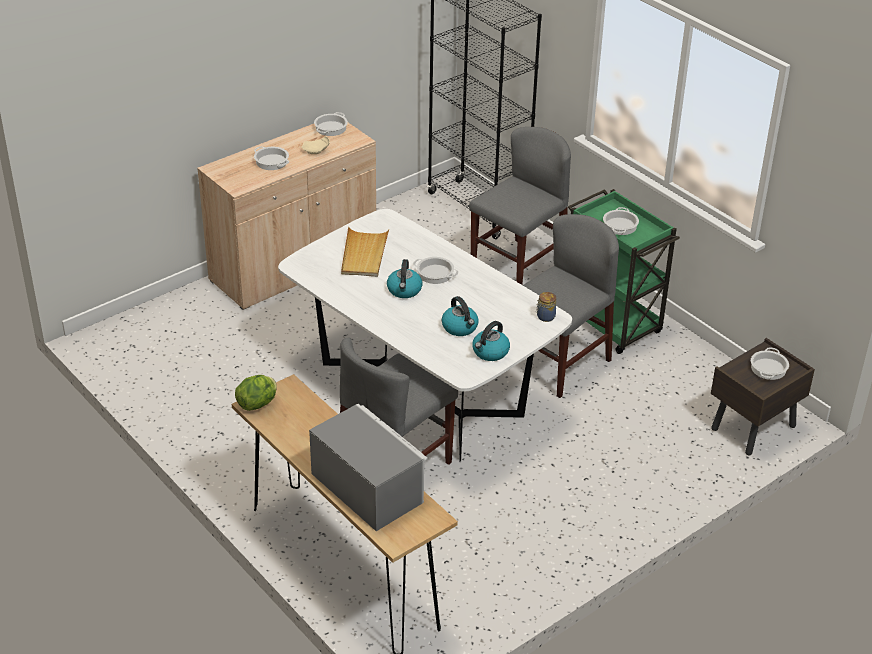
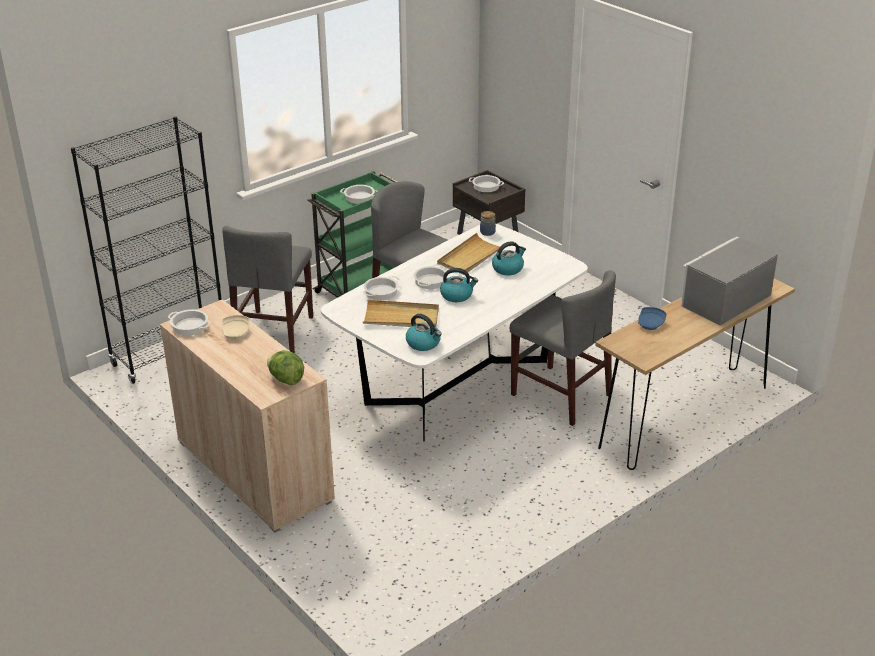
camera: 90 degrees left, 5 degrees down
(258, 404) = (642, 356): lettuce -> lettuce (286, 379)
(271, 162) = (255, 359): cooking pot -> cooking pot (381, 292)
(321, 418) = (651, 324): none -> blue plate
(487, 302) = (470, 257): none -> beige tray
(490, 352) = (539, 255): kettle -> kettle (424, 343)
(518, 267) = (274, 332): grey chair -> grey chair turned 120 degrees counterclockwise

